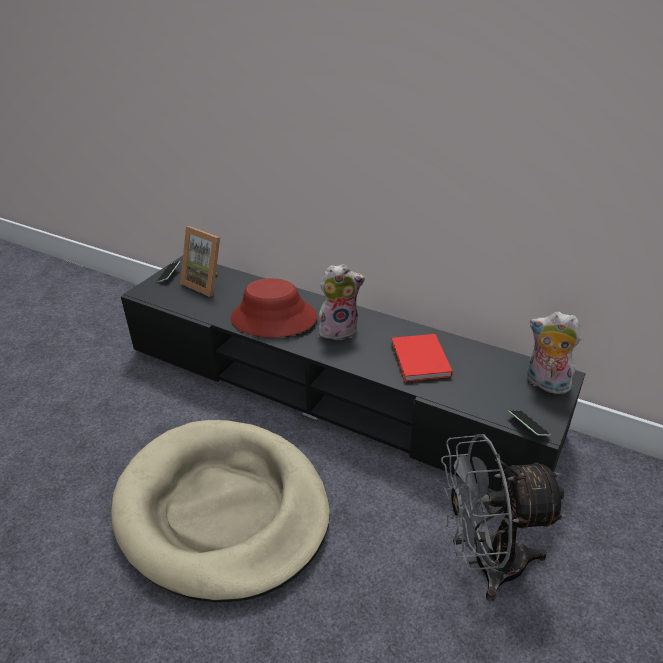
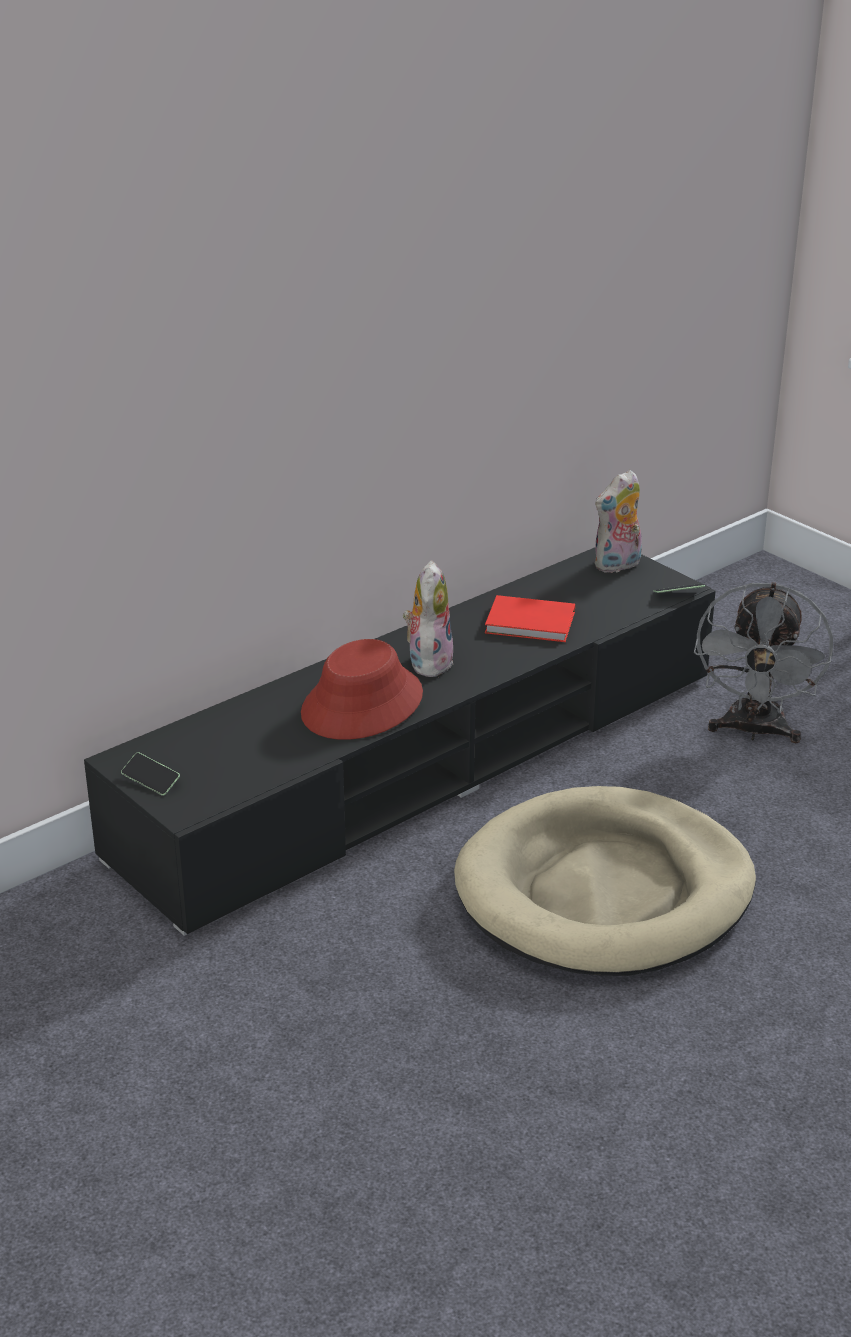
camera: 70 degrees left, 5 degrees down
(207, 283) = (211, 747): picture frame -> none

